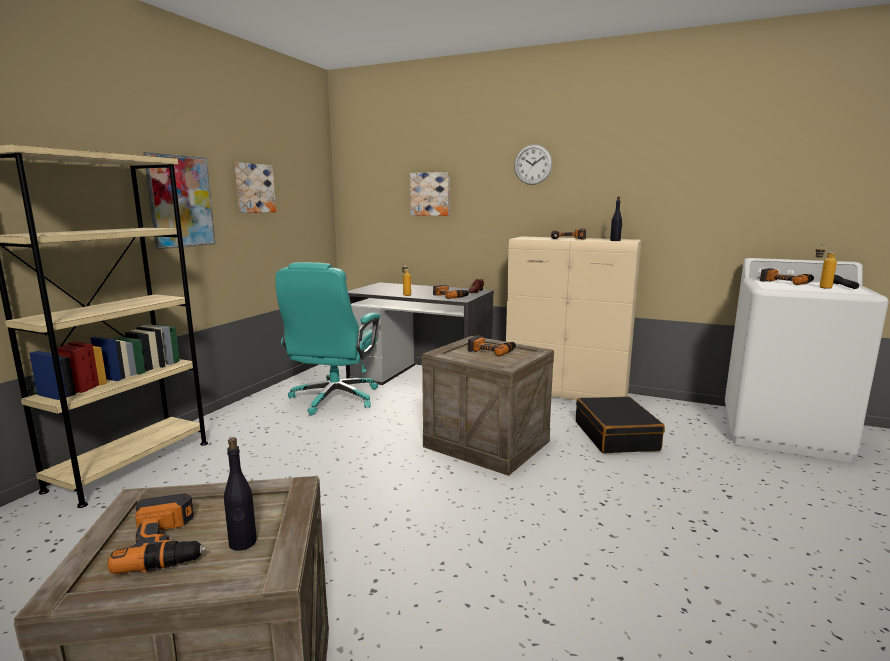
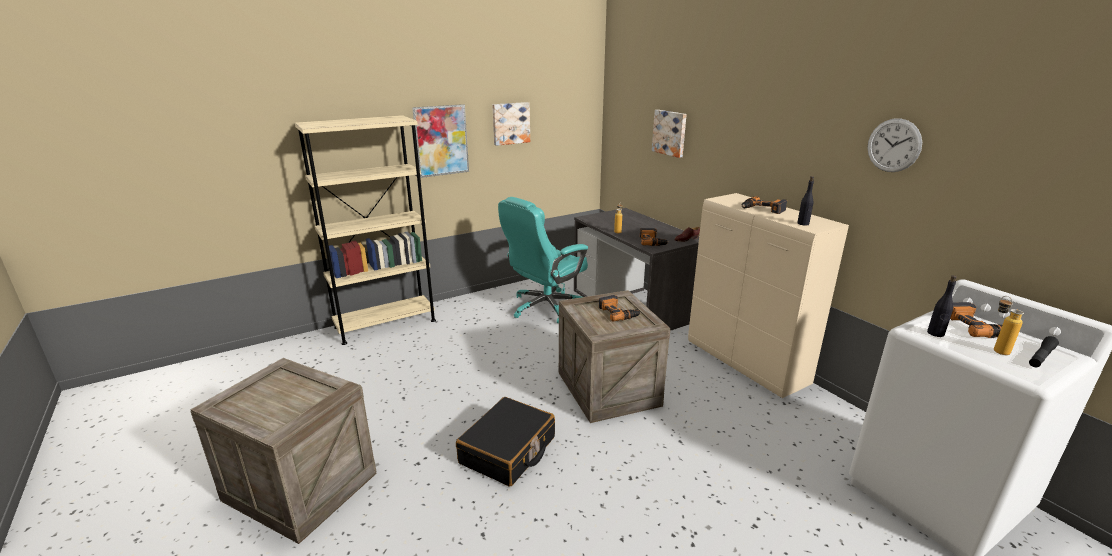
camera: 35 degrees right, 10 degrees up
(168, 543) = (265, 397): power drill -> none
(242, 543) = (287, 411): black bottle -> black bottle (935, 333)
(533, 164) = (757, 118): wall clock -> wall clock (893, 145)
(616, 436) = (732, 425): black suitcase -> black suitcase (508, 451)

